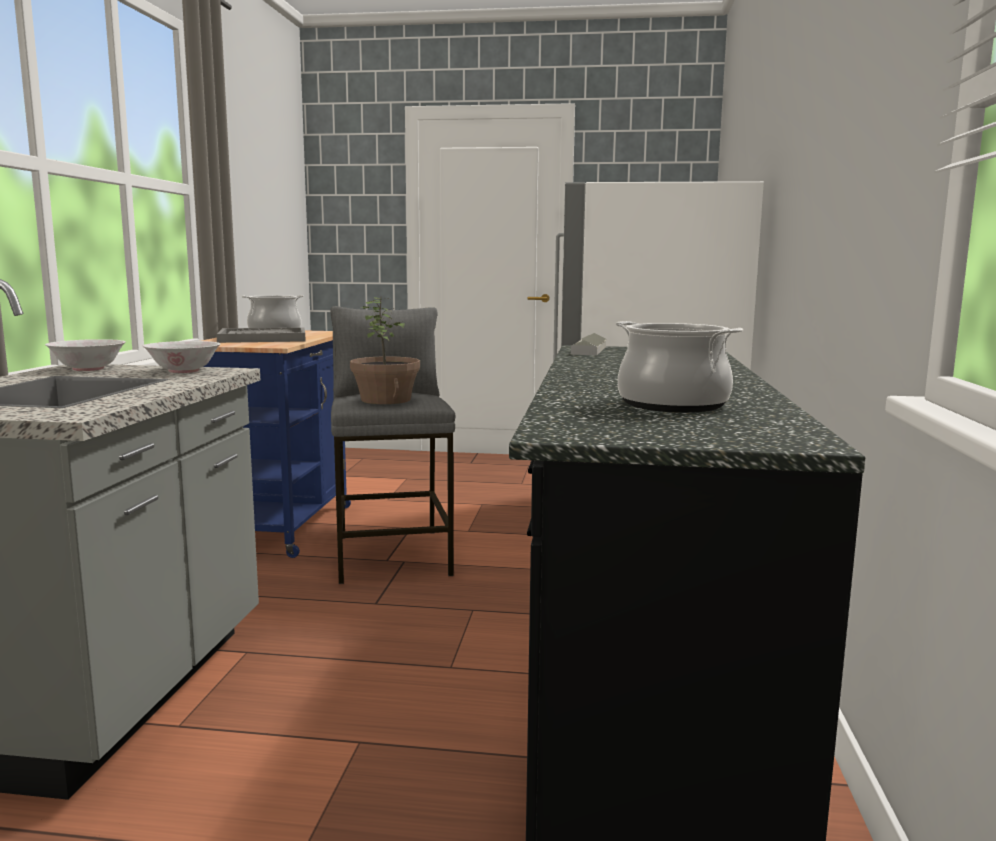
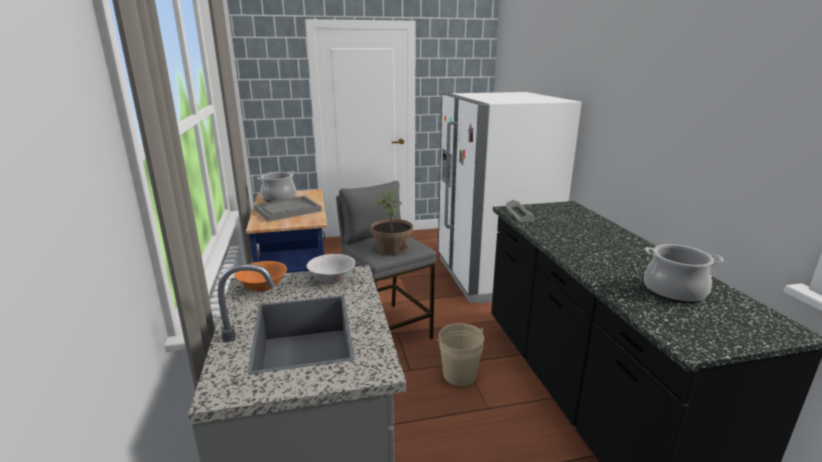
camera: 20 degrees left, 10 degrees up
(88, 369) = (263, 287): white bowl -> orange bowl
(448, 622) = (459, 375): none -> beige bucket

